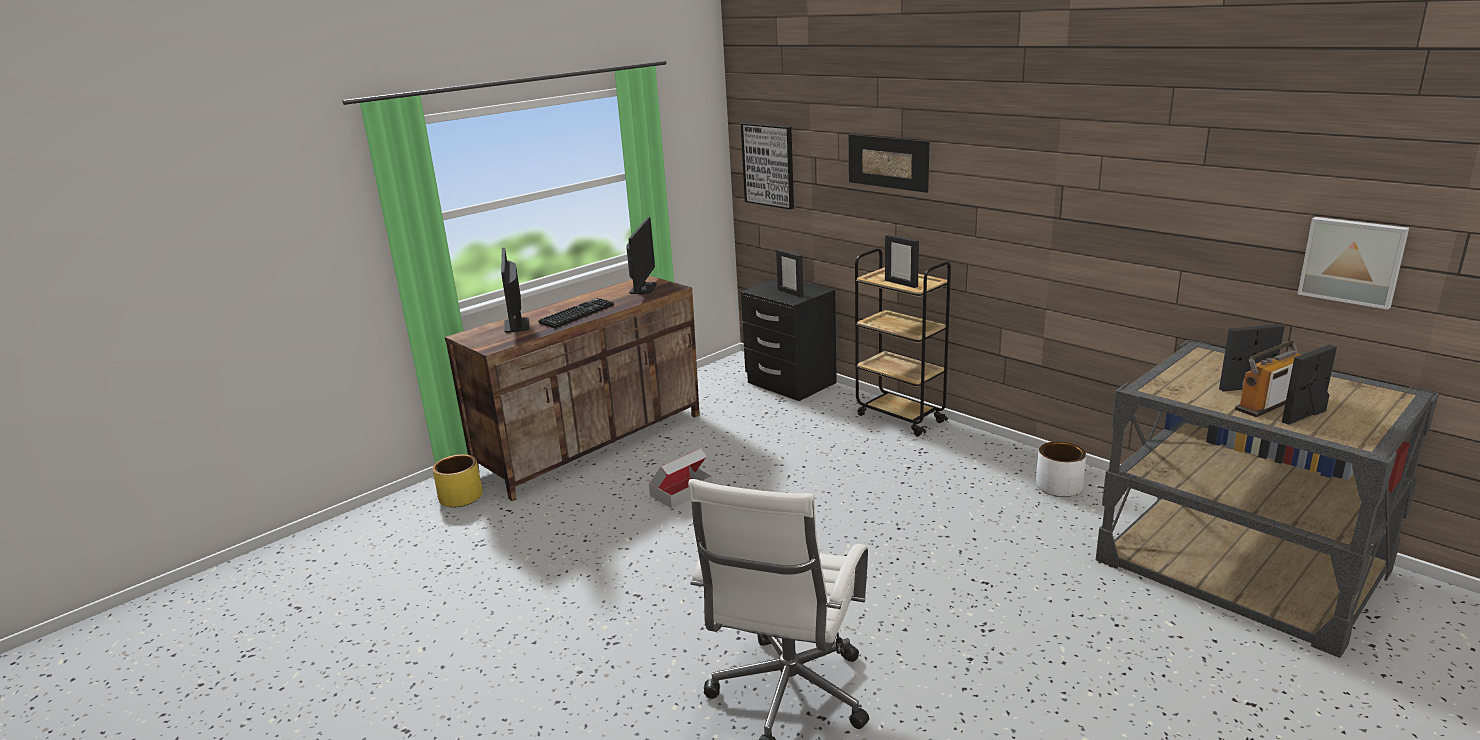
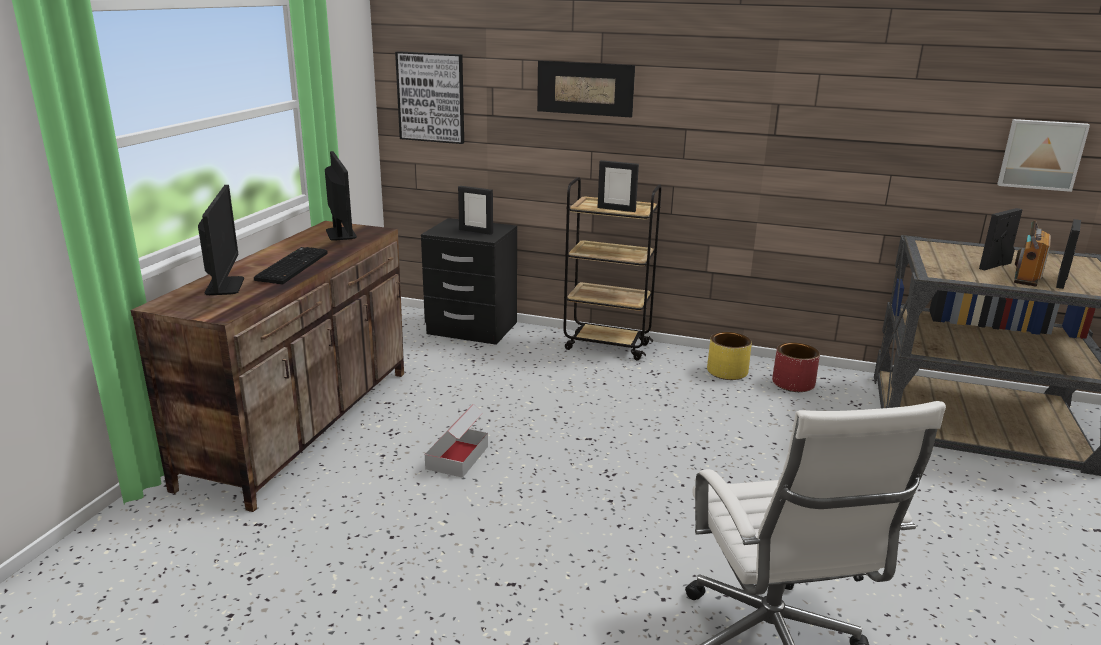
camera: 30 degrees left, 0 degrees up
(460, 497) = (174, 523): yellow planter -> yellow planter (726, 372)
(517, 325) = (224, 286): monitor -> monitor turned 150 degrees counterclockwise
(1059, 486) = (793, 384): white planter -> red planter

